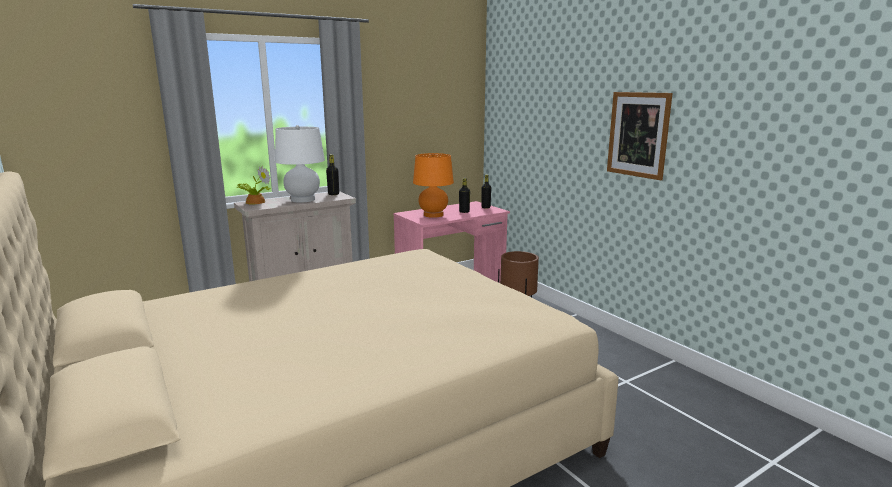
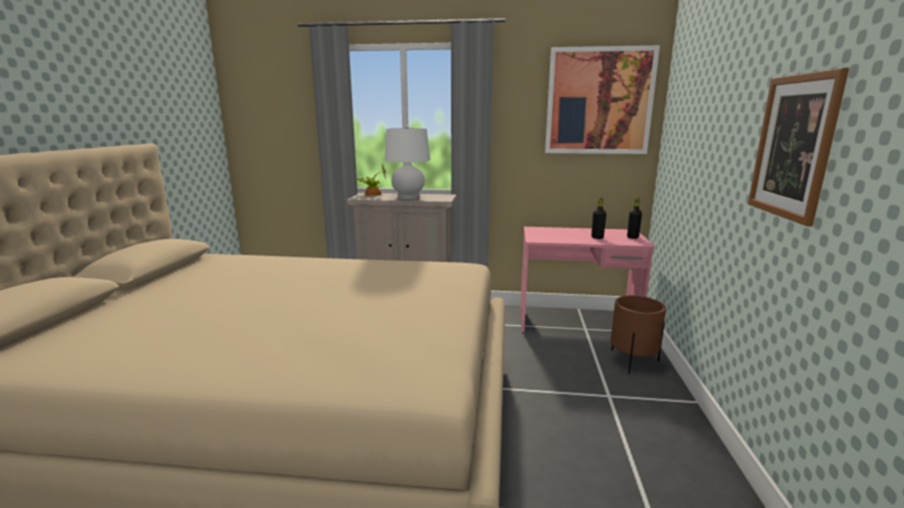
camera: 40 degrees right, 0 degrees up
(333, 194) = (443, 196): black bottle -> none
(433, 215) = (557, 235): orange table lamp -> none
(441, 95) = (599, 101): none -> picture

